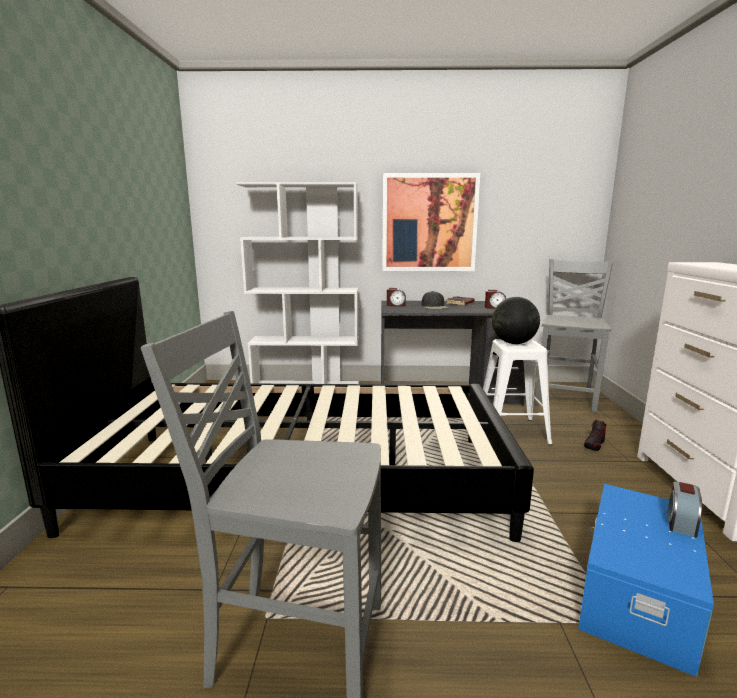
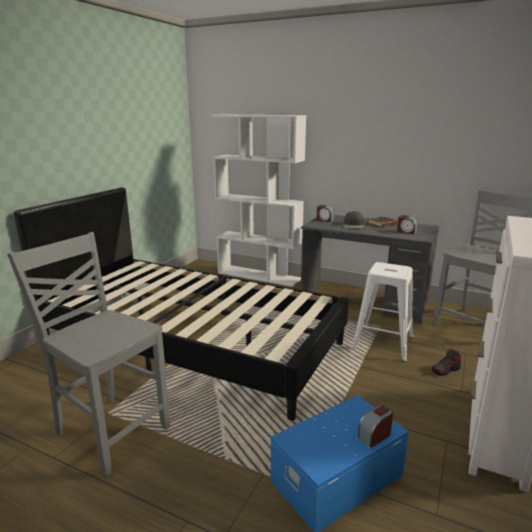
camera: 25 degrees right, 5 degrees up
(429, 223) = (366, 149): picture -> none
(513, 343) = (386, 268): globe -> none

